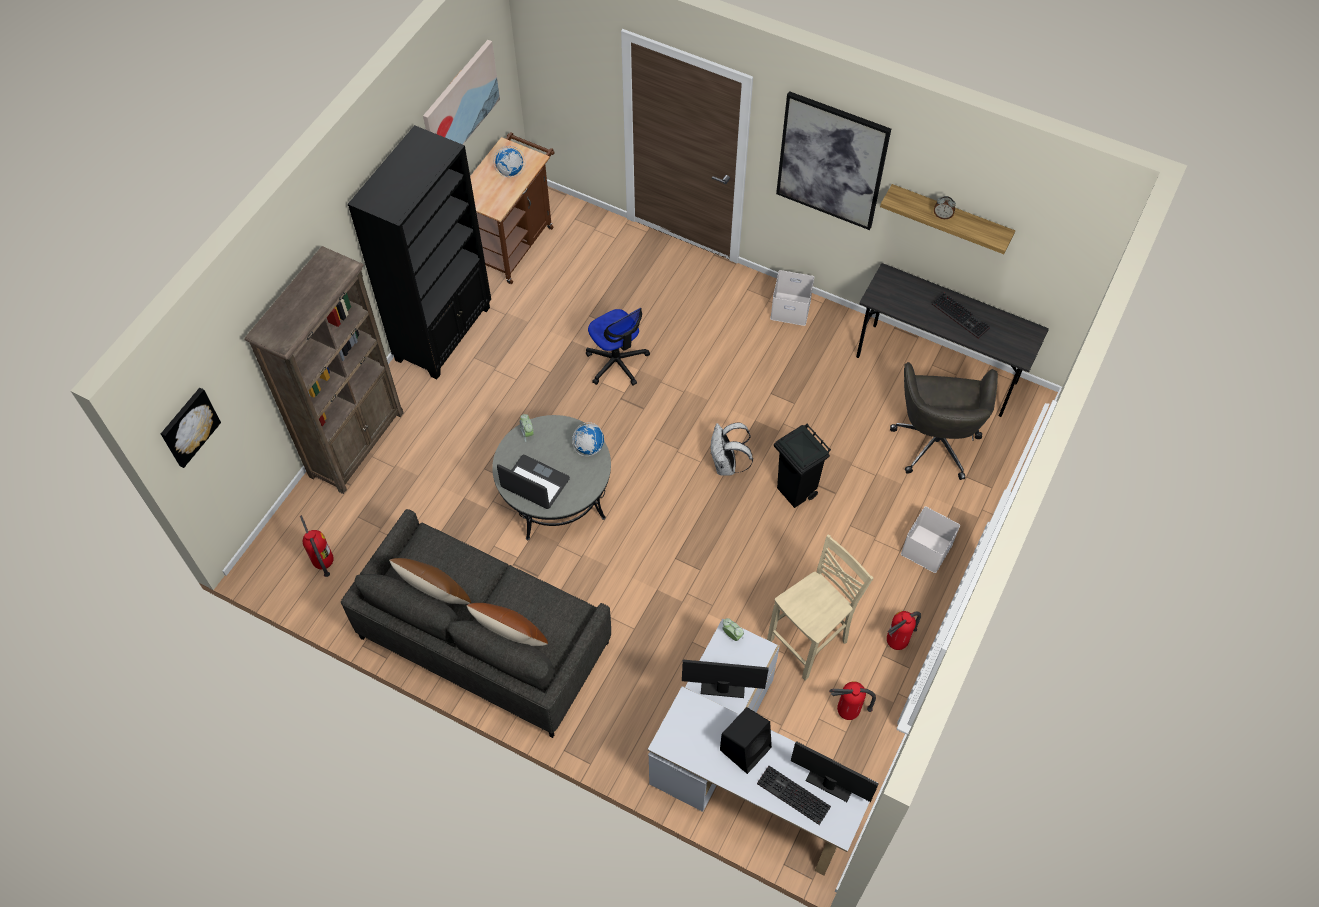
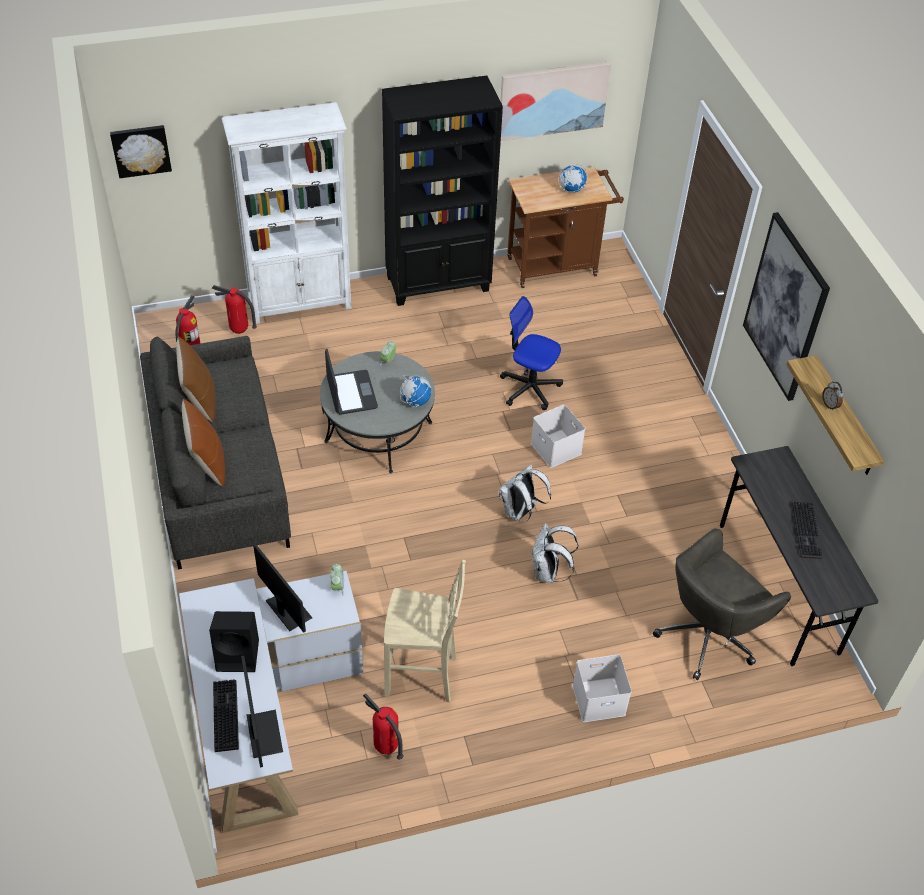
camera: 45 degrees right, 10 degrees down
(357, 444) = (300, 303): brown bookcase -> white bookcase
(617, 363) = (529, 388): office chair -> office chair turned 105 degrees clockwise
(791, 308) = (710, 454): white storage box -> white storage box (557, 448)
(796, 492) = (548, 573): black trash can -> white backpack
(896, 643) = (485, 739): fire extinguisher -> fire extinguisher (239, 331)

